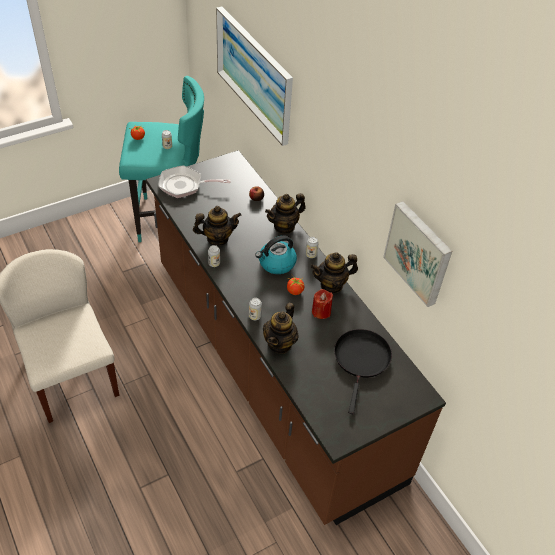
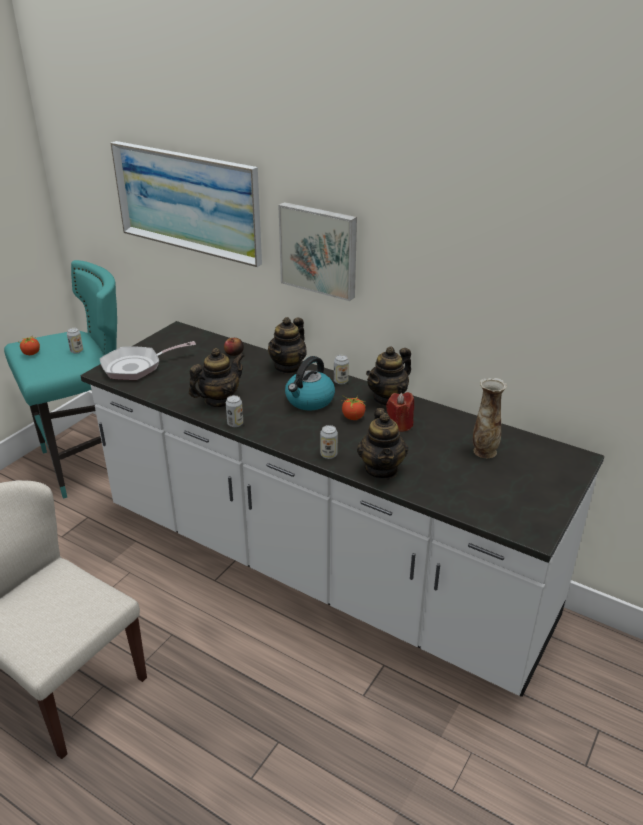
camera: 25 degrees left, 15 degrees down
(271, 368) = (321, 565): brown counter -> white counter
(361, 360) = (484, 451): black frying pan -> vase
(419, 252) = (516, 278): picture -> picture (319, 250)

